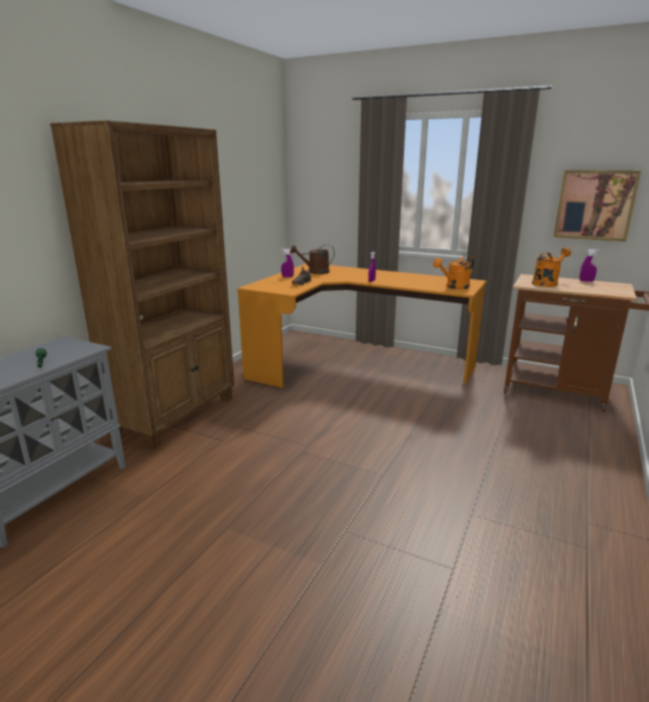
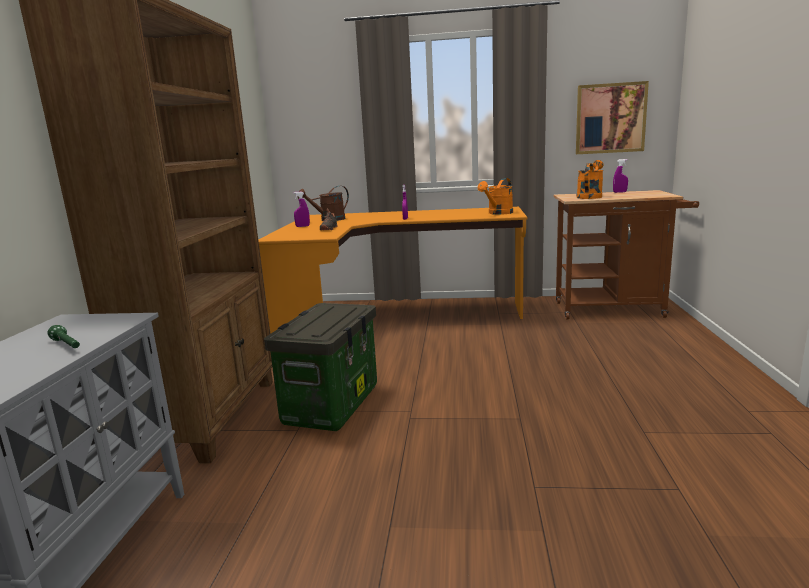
camera: 20 degrees left, 5 degrees down
(257, 426) = (331, 404): none -> storage box

